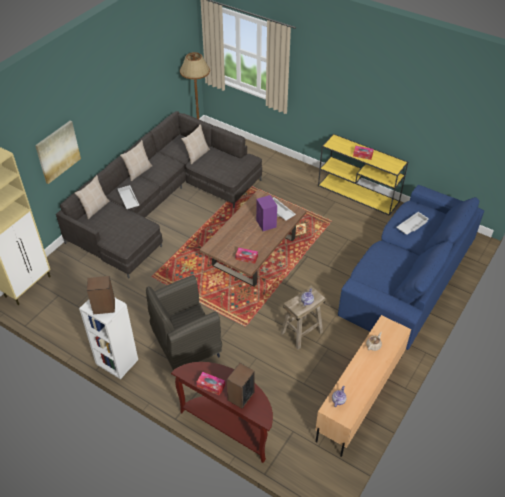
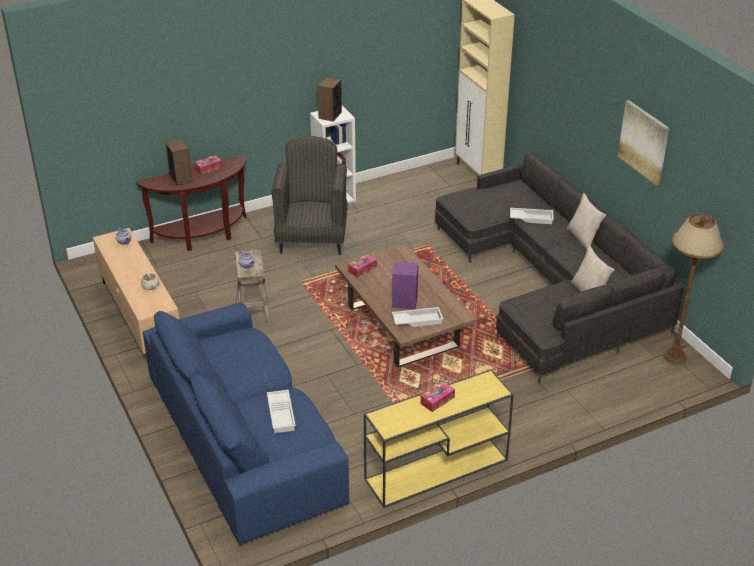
camera: 120 degrees right, 10 degrees down
(58, 151) = (556, 104): picture -> picture (644, 142)
(95, 208) = (533, 195): beige pillow -> none

